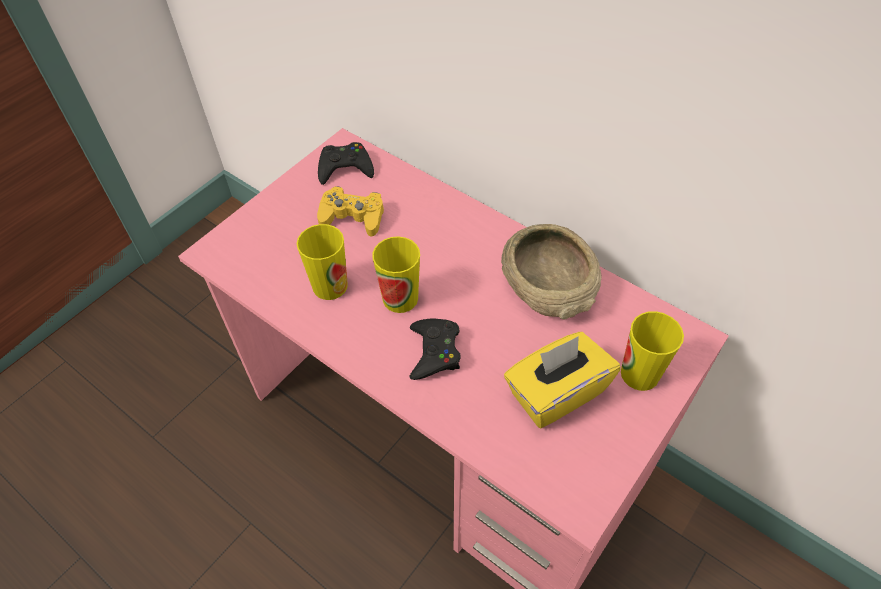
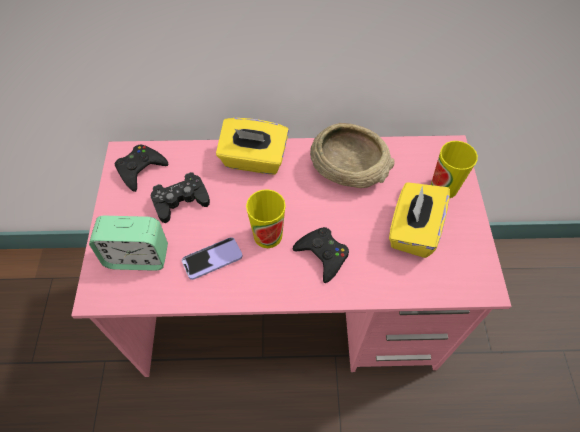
camera: 40 degrees left, 5 degrees up
(271, 242) = (138, 257): none -> alarm clock
(330, 286) = (212, 259): cup -> phone
(352, 217) = (181, 201): yellow game controller -> black game controller
(456, 220) = (254, 160): none -> yellow tissue box

